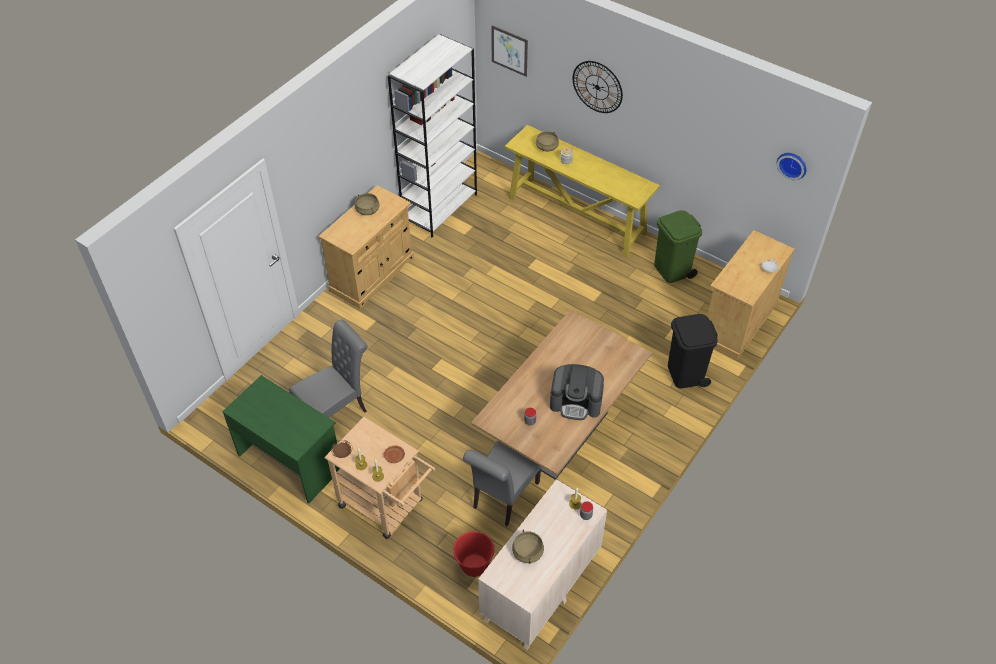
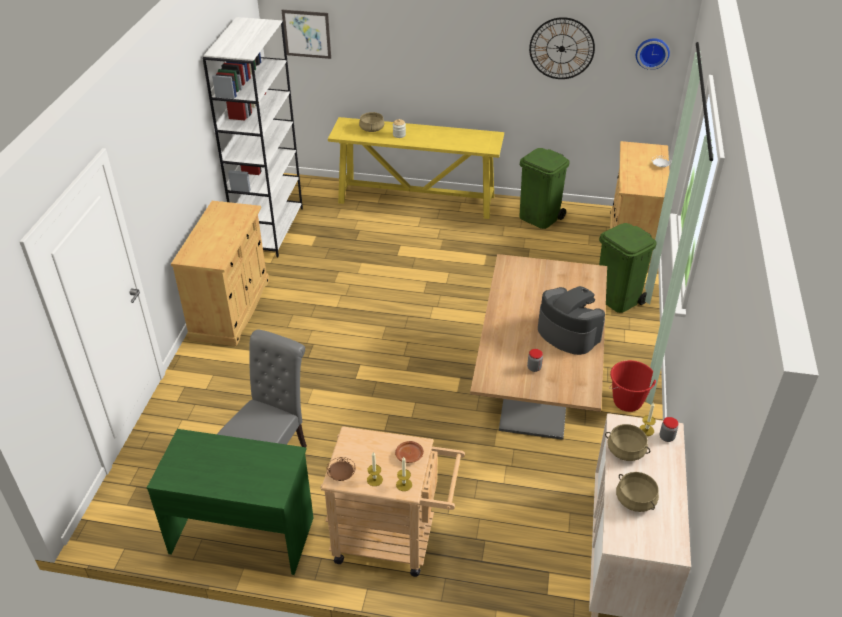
camera: 25 degrees left, 10 degrees down
(367, 210) = (215, 225): beige cooking pot -> beige cooking pot (625, 451)
(474, 565) = (538, 564): red bucket -> red bucket (627, 402)
(503, 498) = (521, 479): grey chair -> none
(576, 402) = (568, 333): coffee machine -> coffee machine turned 120 degrees counterclockwise
(597, 87) = (418, 41): wall clock -> wall clock (561, 48)
(685, 374) = (618, 299): black trash can -> green trash can

